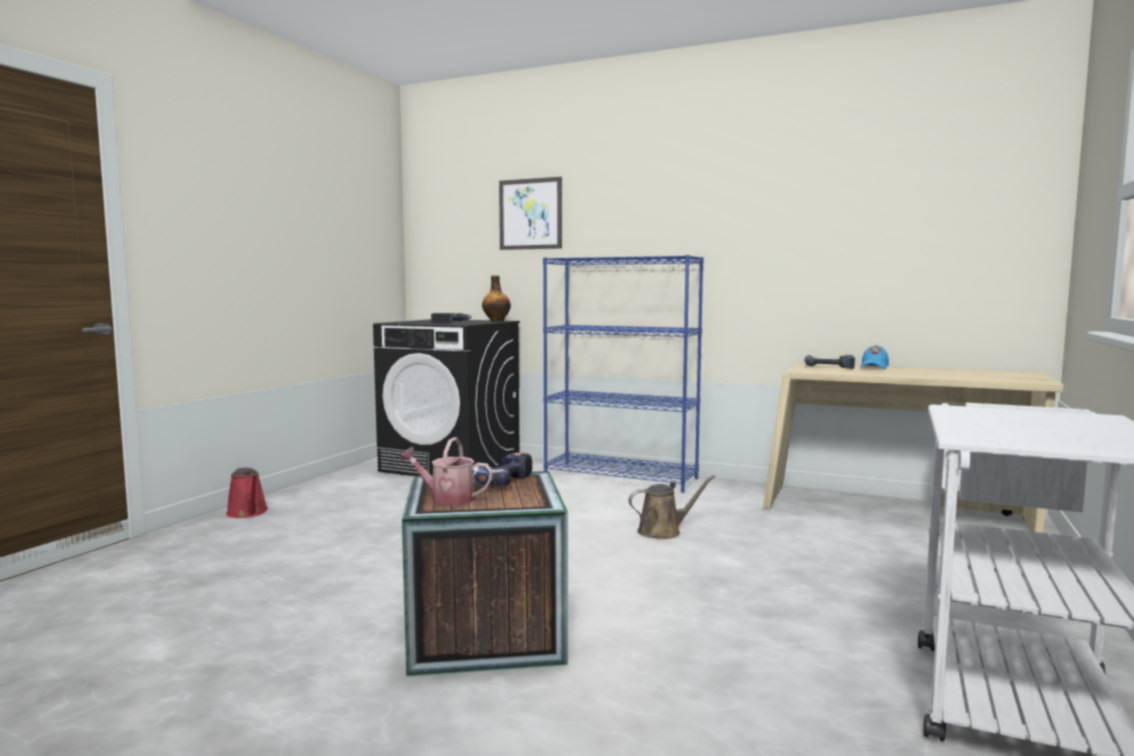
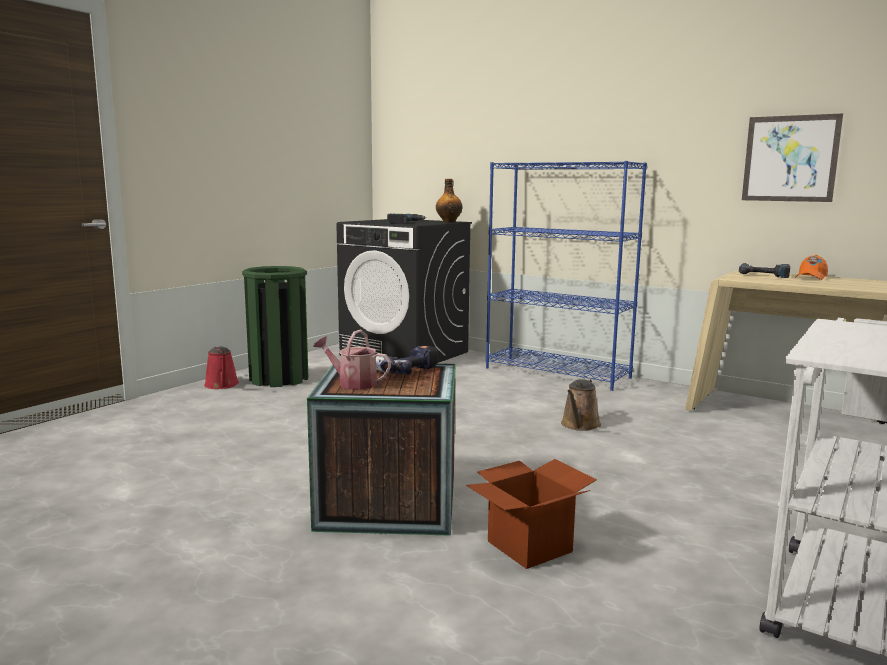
camera: 10 degrees right, 5 degrees up
(314, 501) = (279, 379): none -> green trash can
(530, 214) = (484, 119): picture -> picture (790, 158)
(658, 669) = (530, 546): none -> cardboard box
(663, 531) = (579, 425): brown watering can -> brown watering can turned 120 degrees clockwise
(874, 367) = (811, 277): blue cap -> orange cap

